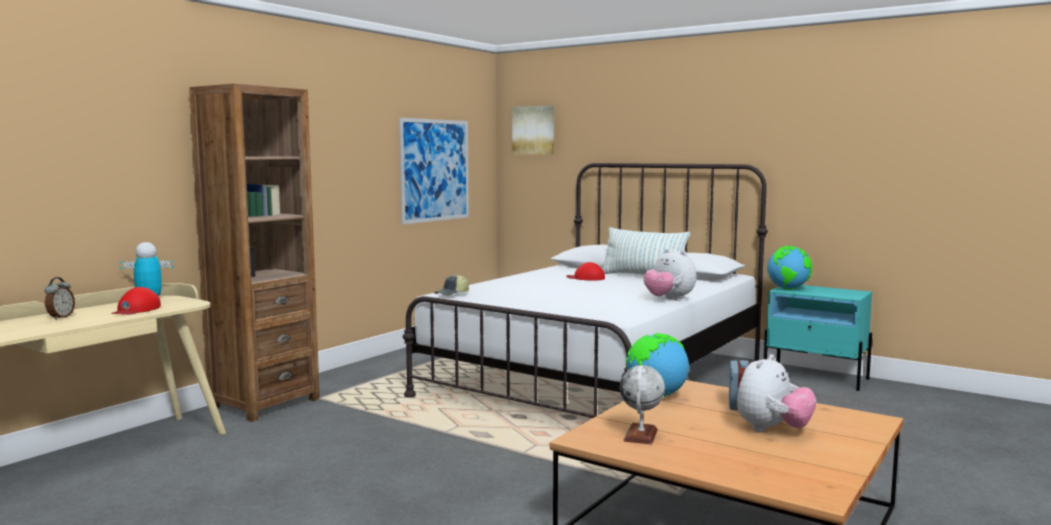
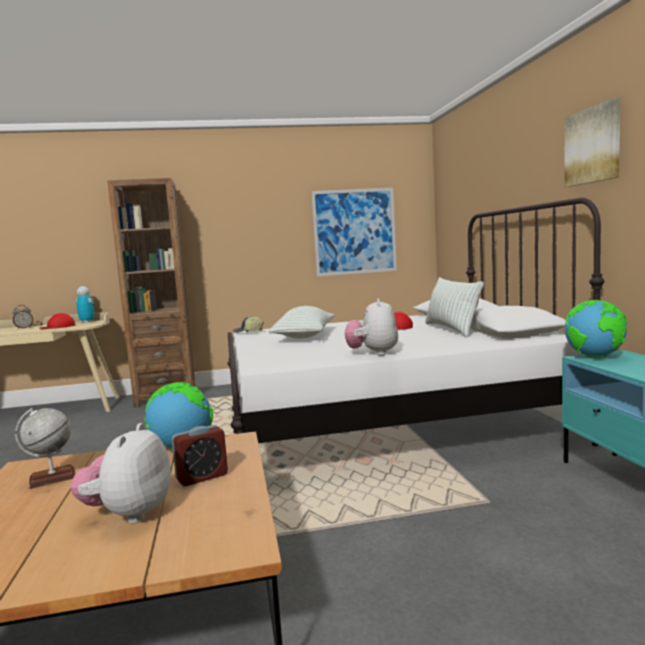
camera: 45 degrees right, 0 degrees up
(534, 130) = (450, 188): picture -> picture (593, 145)
(536, 293) = (304, 336): none -> pillow
(772, 430) = (129, 514): plush toy -> plush toy turned 105 degrees clockwise

